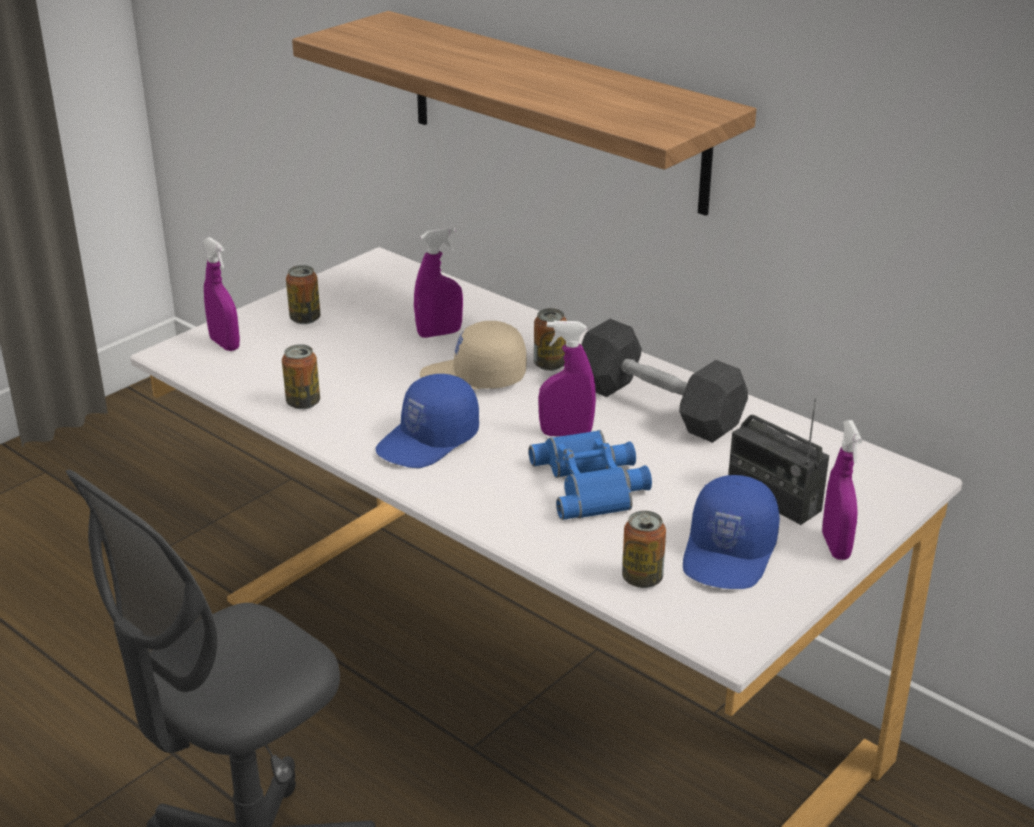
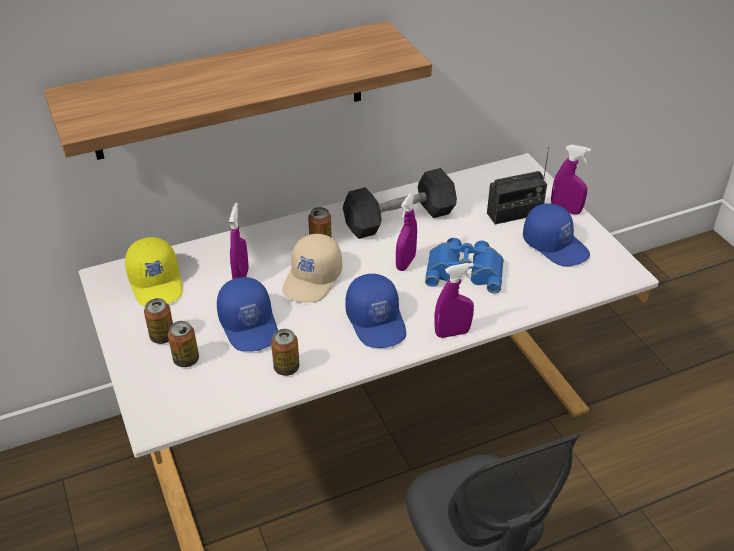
camera: 65 degrees left, 10 degrees up
(225, 344) = (165, 390): purple spray bottle -> purple spray bottle (452, 333)
(360, 361) = (250, 325): none -> blue cap
(390, 290) = (157, 283): none -> yellow cap
(642, 578) = (563, 282): can -> can (186, 360)

